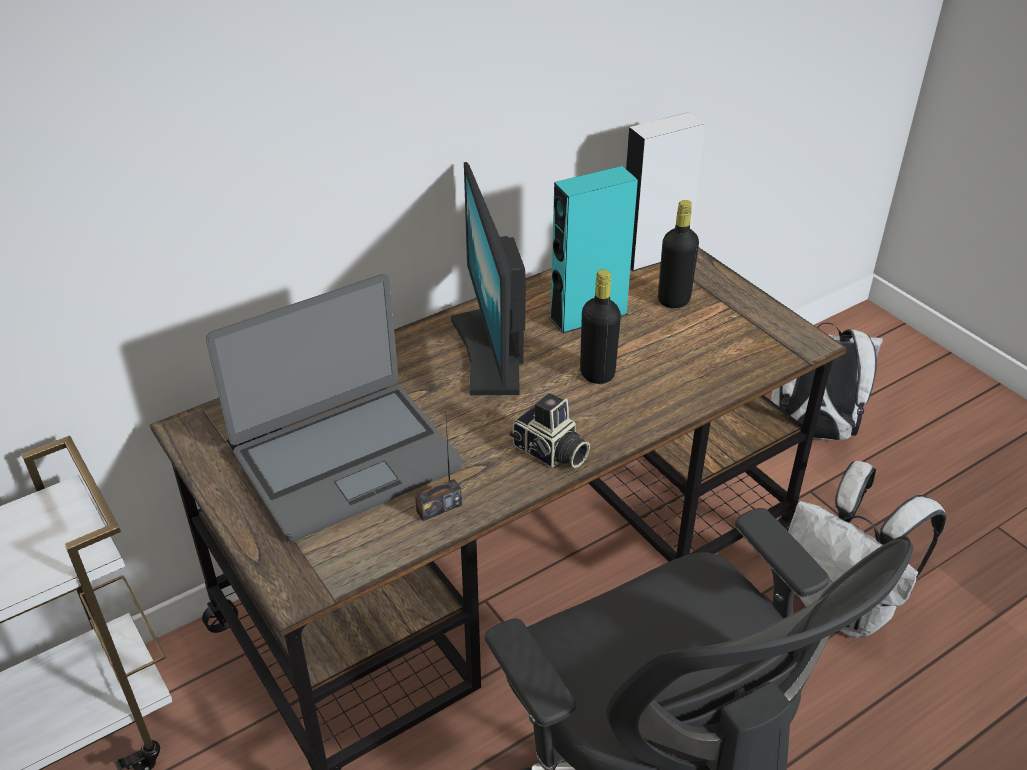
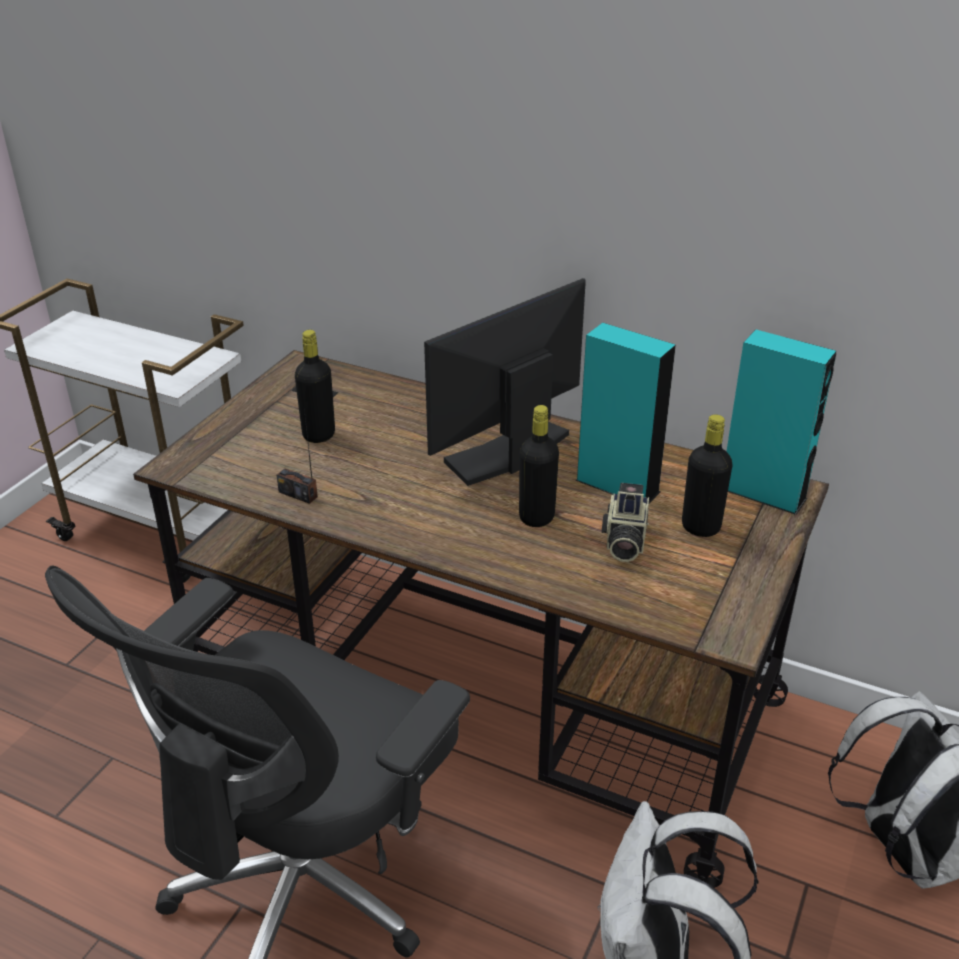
camera: 60 degrees right, 5 degrees down
(345, 459) = (319, 435): laptop -> black bottle
(550, 453) = (406, 526): camera -> camera (623, 542)
(654, 255) = (762, 493): white speaker -> turquoise speaker

